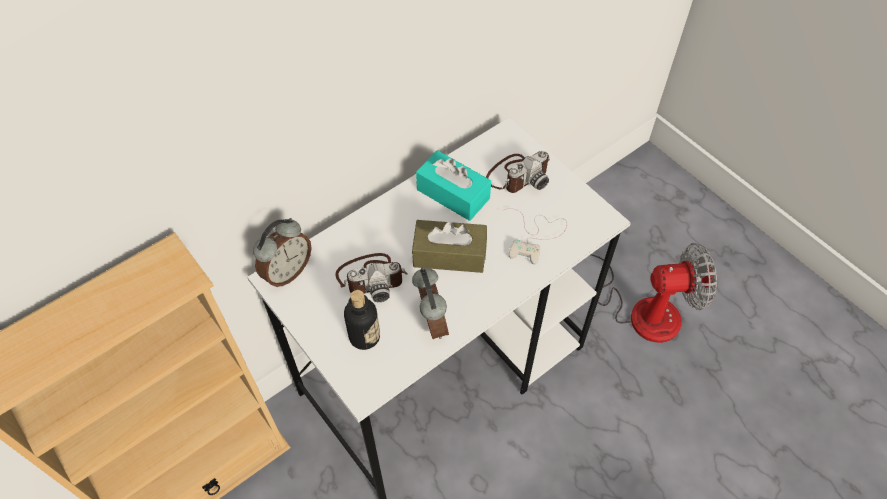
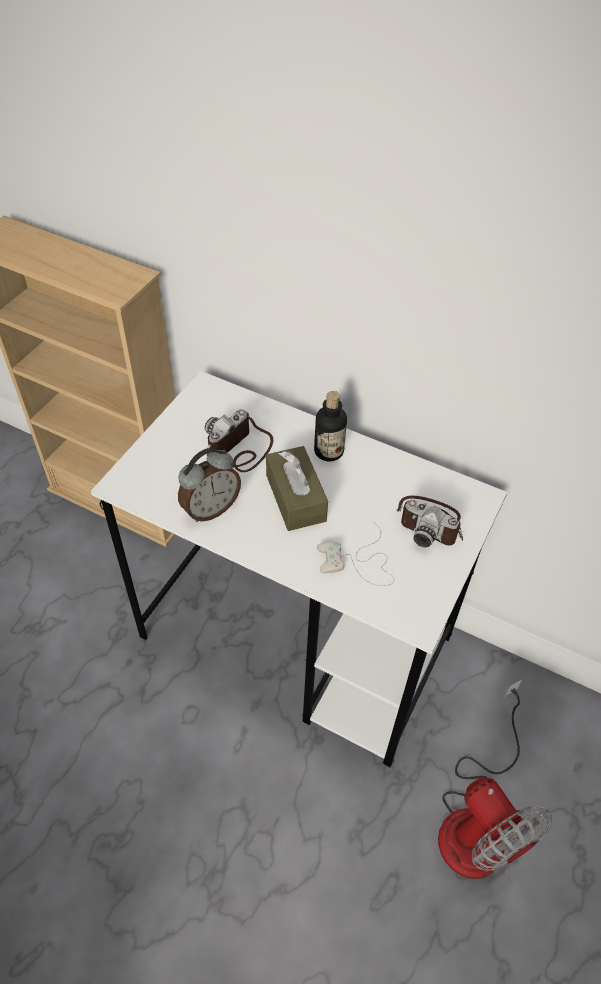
camera: 65 degrees right, 5 degrees down
(287, 271) = (217, 392): alarm clock -> none
(364, 336) = (174, 466): bottle -> bottle (328, 451)
(372, 277) = (239, 449): camera -> camera turned 75 degrees clockwise
(453, 194) = (371, 477): turquoise tissue box -> none

